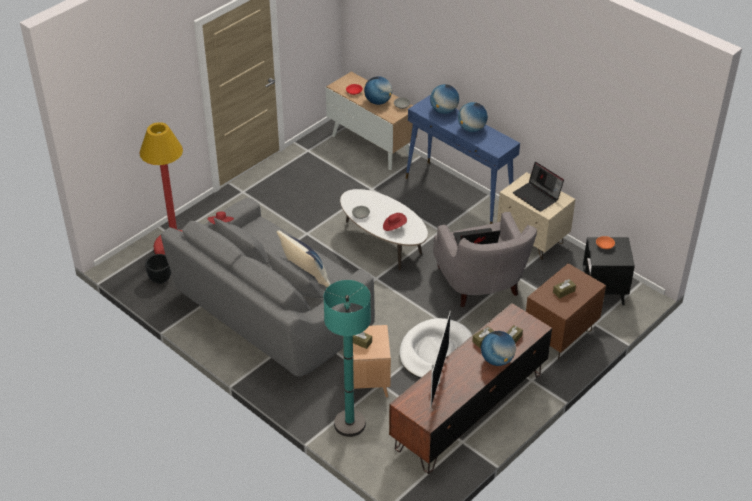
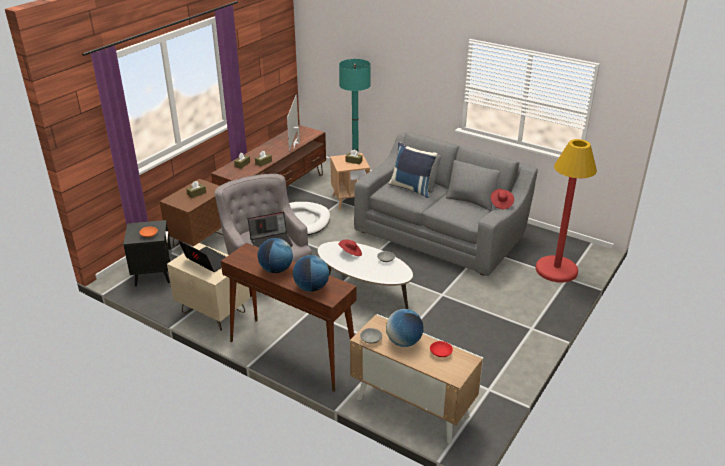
camera: 170 degrees right, 10 degrees down
(160, 279) = (548, 245): black planter -> none
(459, 194) = (292, 353): blue console table -> brown console table
(497, 360) = (254, 154): globe -> none

